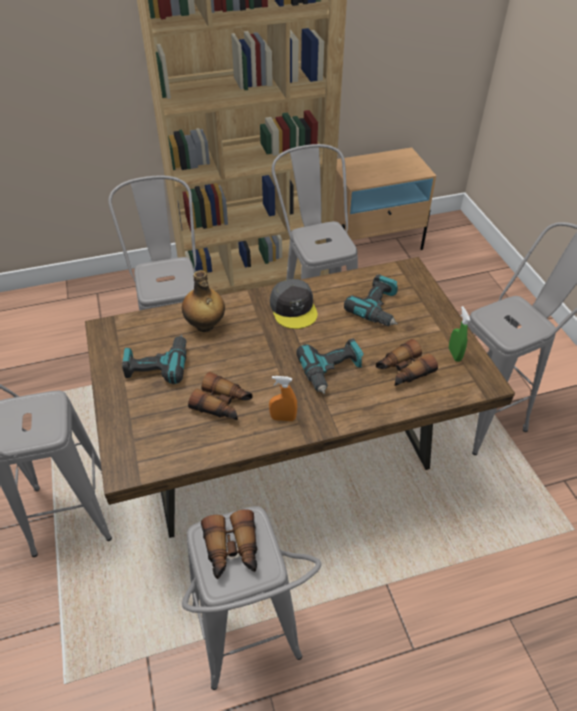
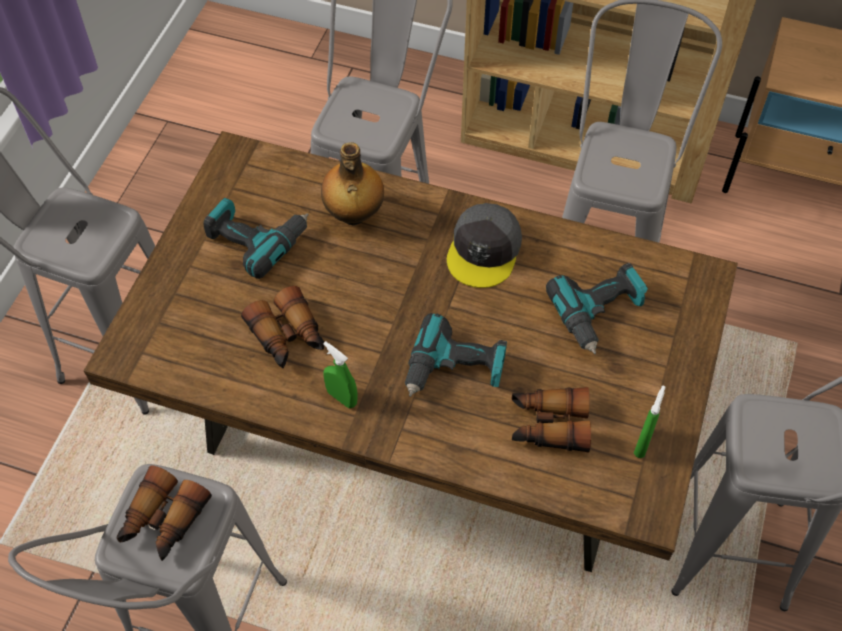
camera: 35 degrees right, 10 degrees up
(283, 418) = (342, 397): orange spray bottle -> green spray bottle

